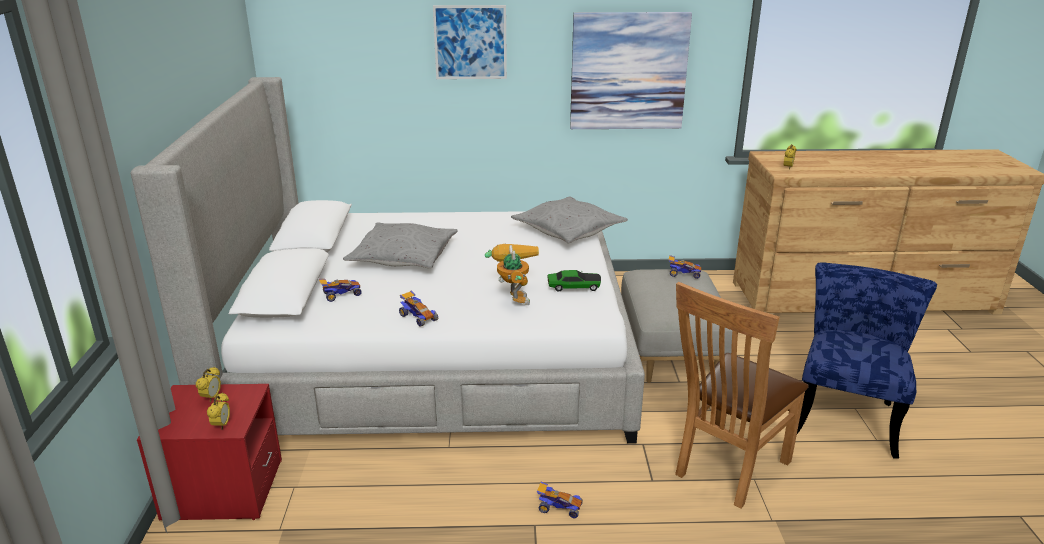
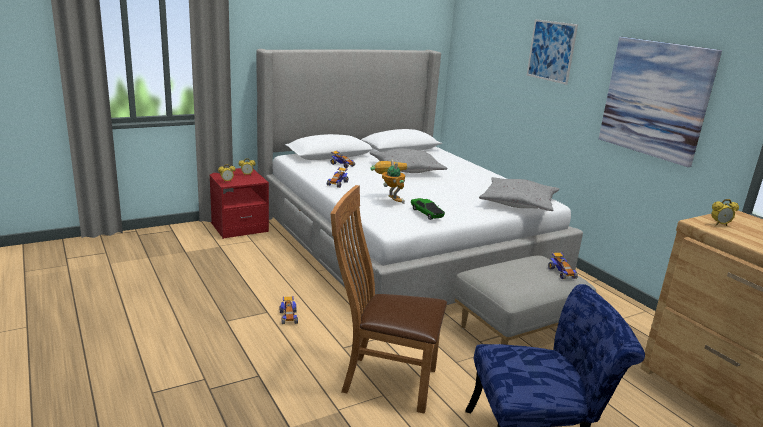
camera: 60 degrees right, 5 degrees down
(513, 296) = (389, 199): toy robot -> toy robot turned 75 degrees counterclockwise

